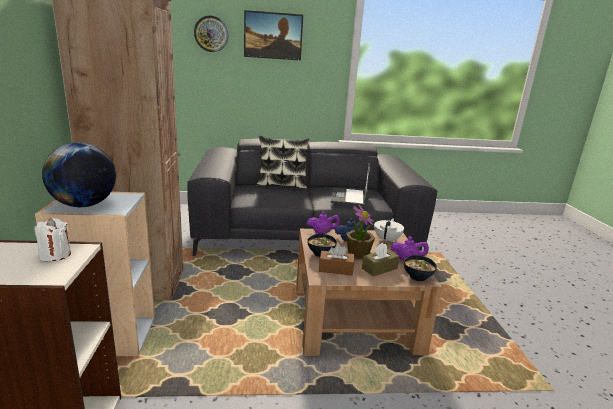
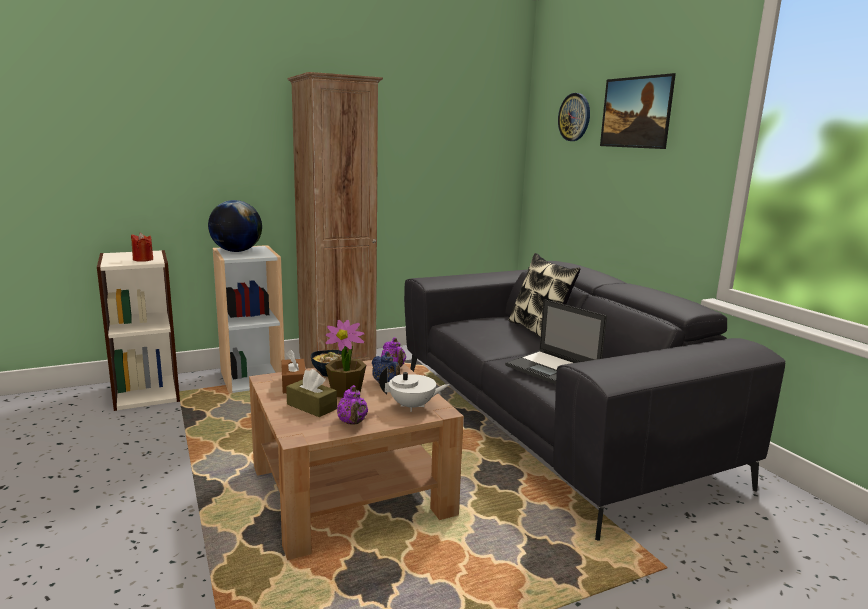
camera: 70 degrees right, 5 degrees down
(55, 255) = (143, 259): white candle -> red candle
(349, 197) = (554, 369): laptop -> laptop turned 120 degrees counterclockwise
(418, 277) = (302, 432): bowl -> none

